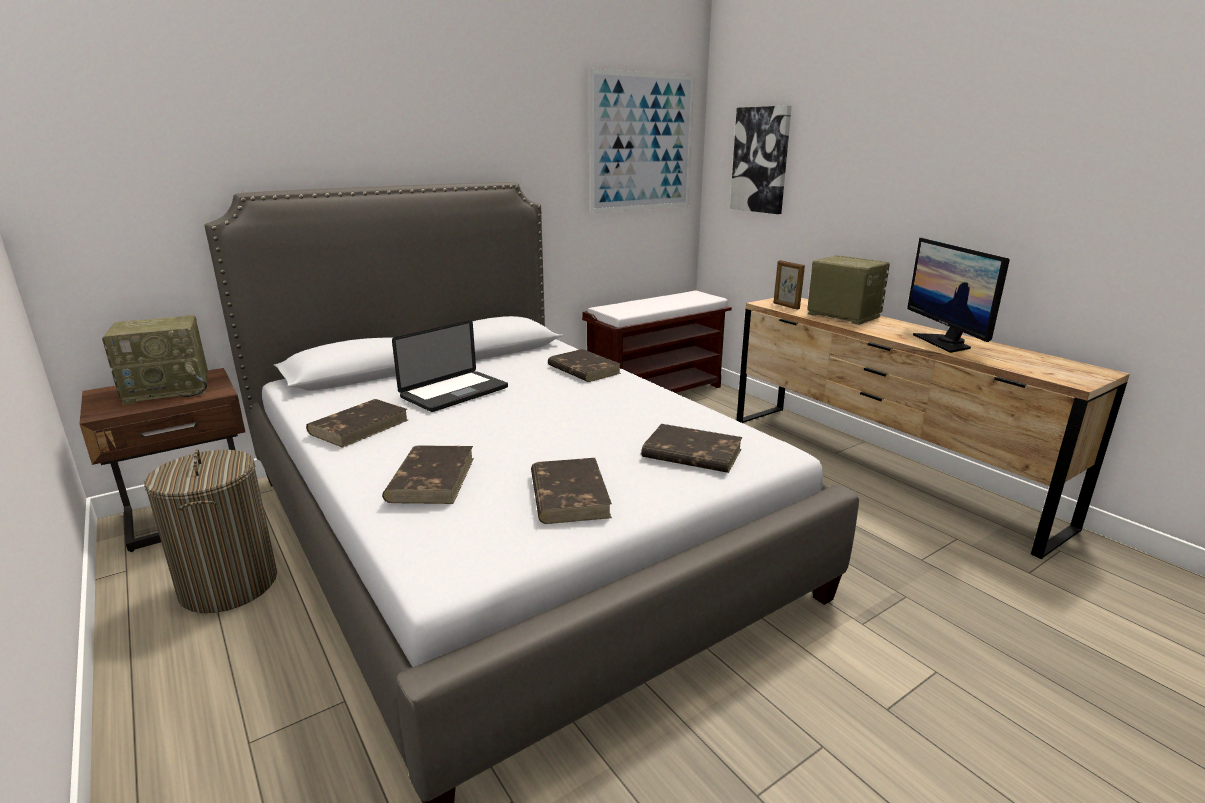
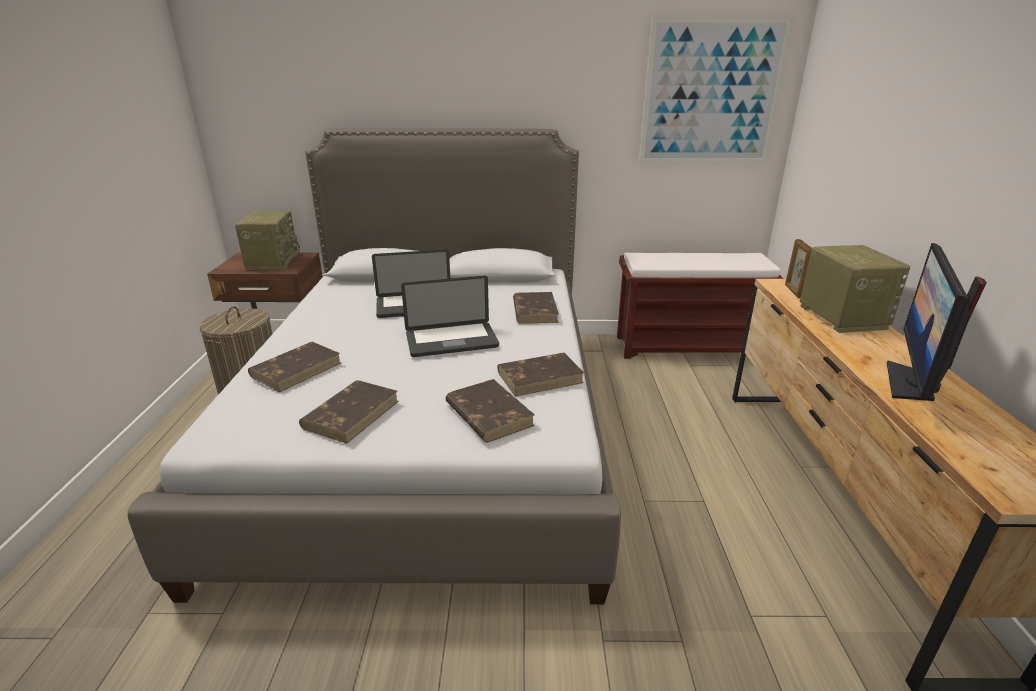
camera: 35 degrees right, 5 degrees up
(169, 389) = (272, 261): radio -> radio turned 105 degrees counterclockwise
(360, 426) = (325, 316): brown book -> brown book (540, 377)
(552, 411) = (451, 341): none -> laptop
(761, 160) = (836, 119): picture -> none

